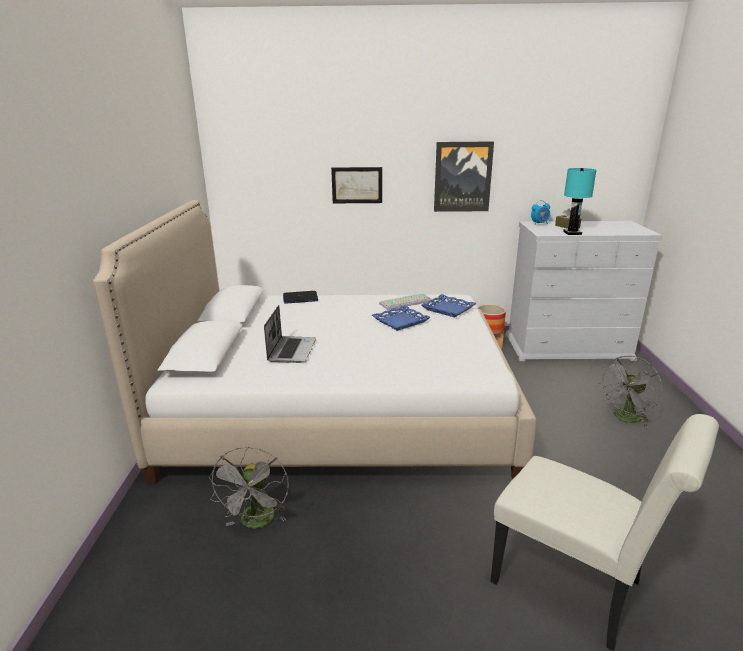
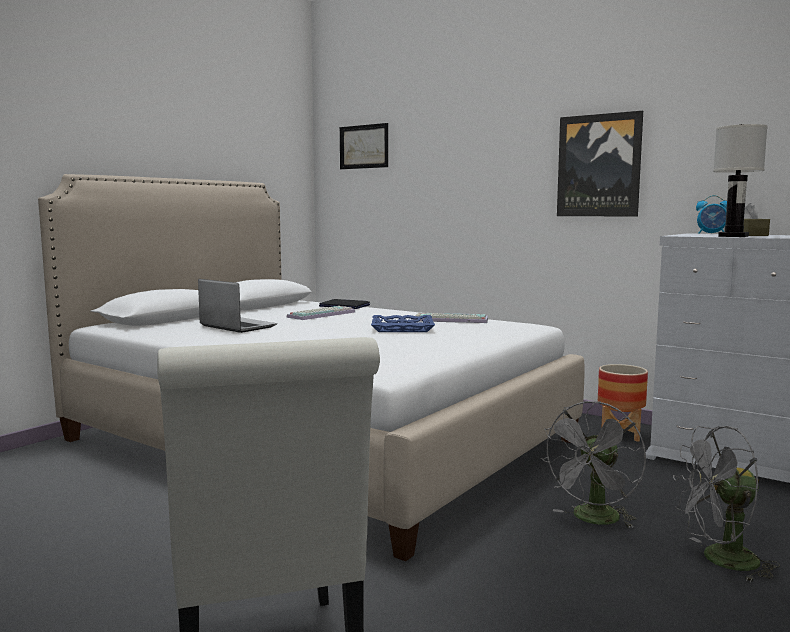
camera: 35 degrees right, 15 degrees down
(257, 522) = (83, 491): grey fan -> grey fan (594, 520)
(291, 350) = (236, 326): laptop -> laptop turned 90 degrees counterclockwise
(311, 315) = (321, 314): none -> keyboard
(357, 185) = (462, 180): picture -> picture (364, 146)
(448, 309) = (487, 329): blue tray -> none
(572, 233) = (733, 236): turquoise table lamp -> white table lamp

